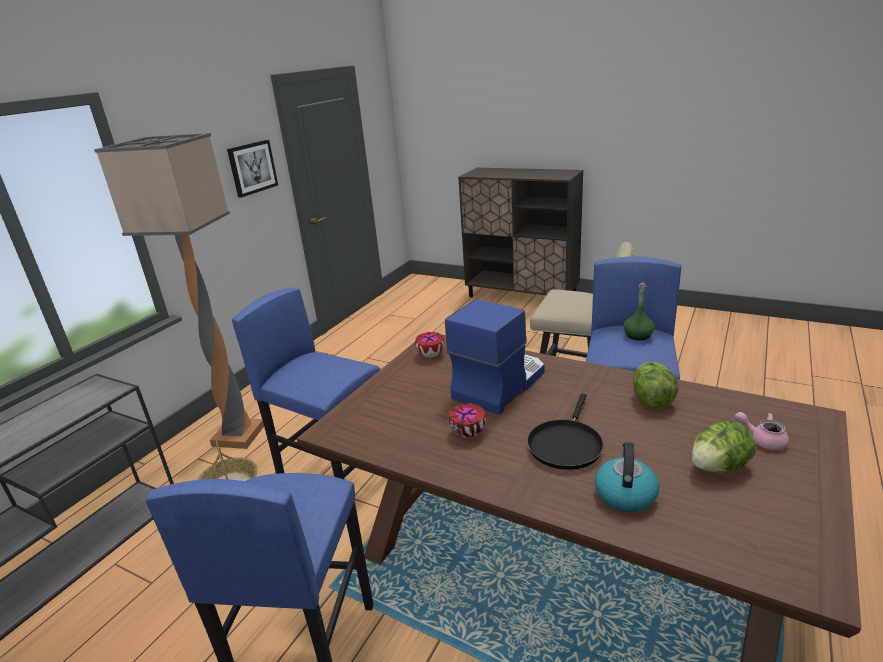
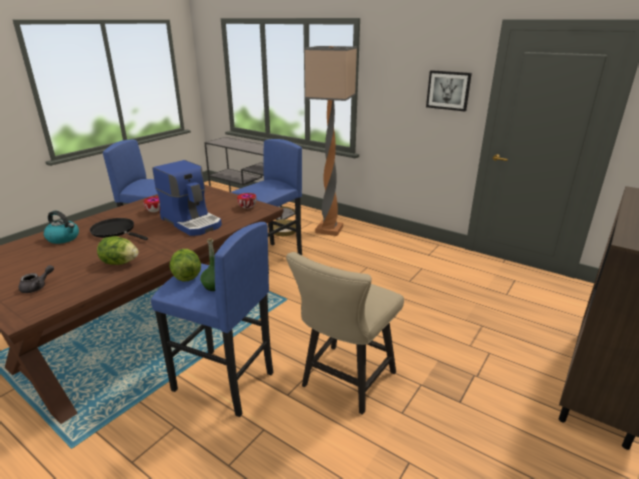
camera: 95 degrees right, 0 degrees up
(718, 467) = (42, 266): lettuce -> lettuce (186, 276)
(762, 440) = (37, 287): pink teapot -> grey teapot

